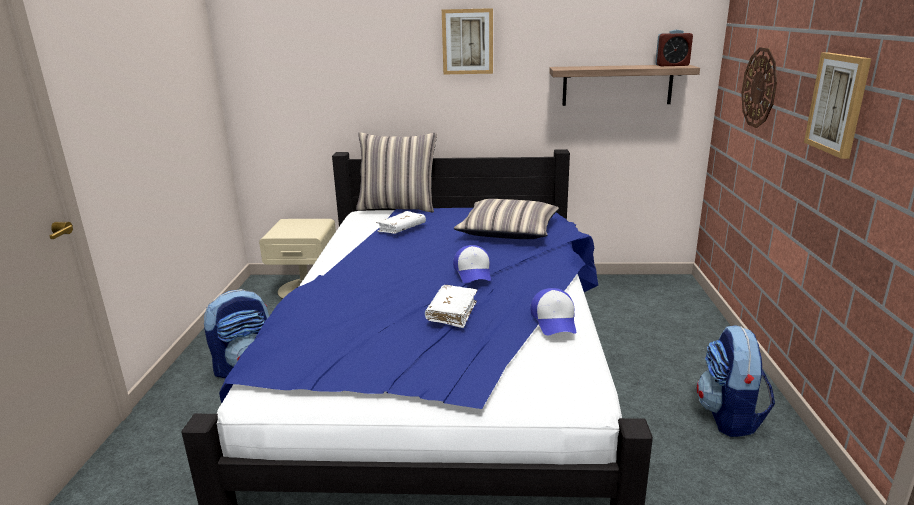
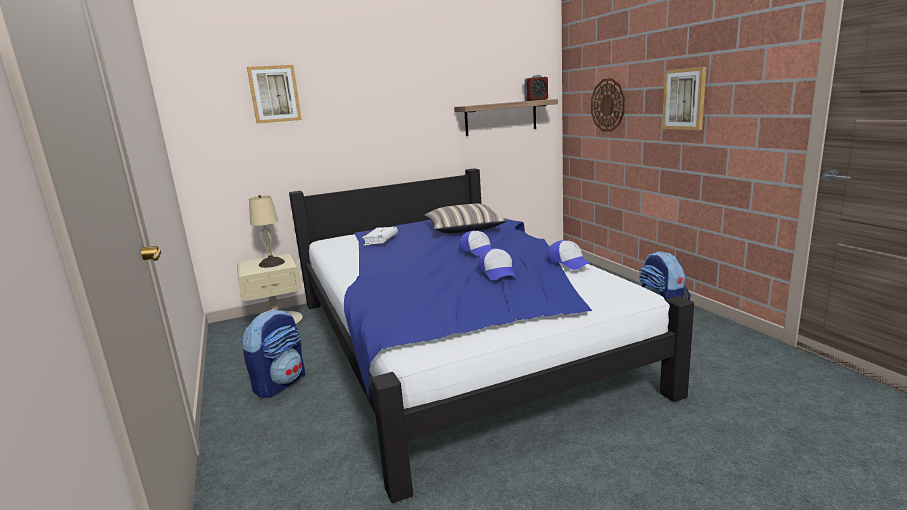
camera: 25 degrees left, 5 degrees down
(303, 228) = (272, 263): none -> beige table lamp
(398, 207) = (354, 231): pillow -> none
(452, 313) = (498, 272): white book -> cap
(467, 41) = (392, 90): picture -> picture (274, 94)

